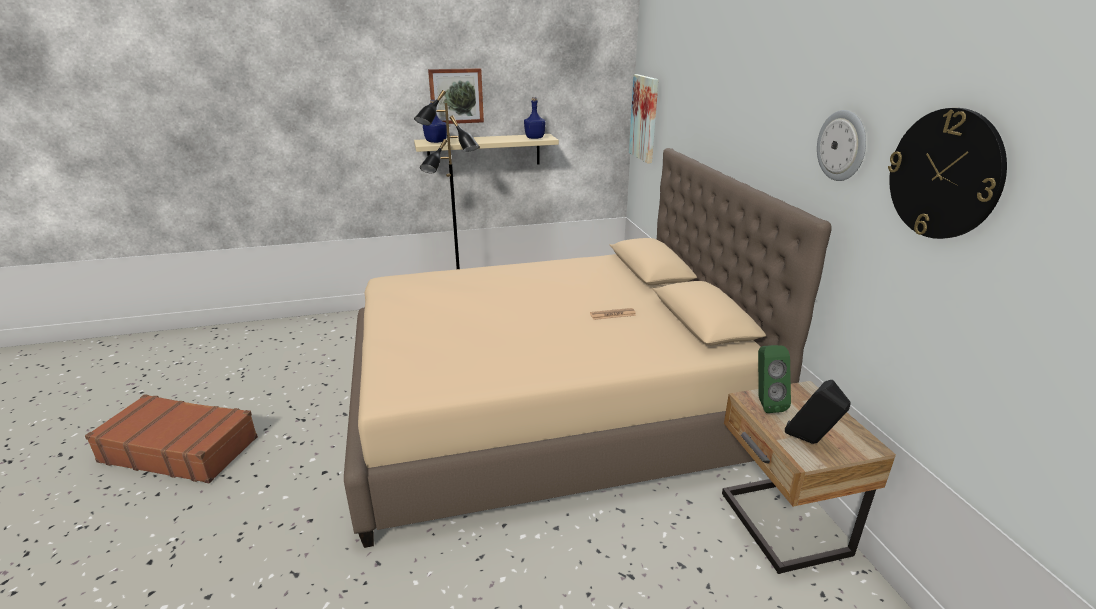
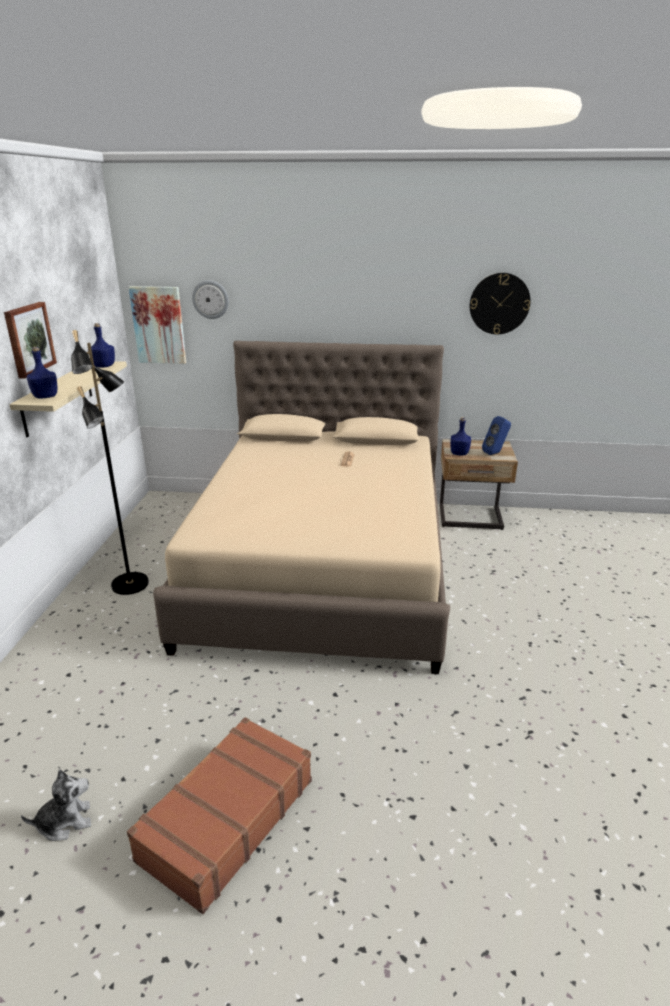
camera: 70 degrees left, 0 degrees up
(197, 384) = (65, 822): none -> plush toy
(765, 403) = (459, 453): green speaker -> blue bottle
(810, 442) = (495, 453): black speaker -> blue speaker
(842, 145) = (429, 303): wall clock -> wall clock (210, 299)

